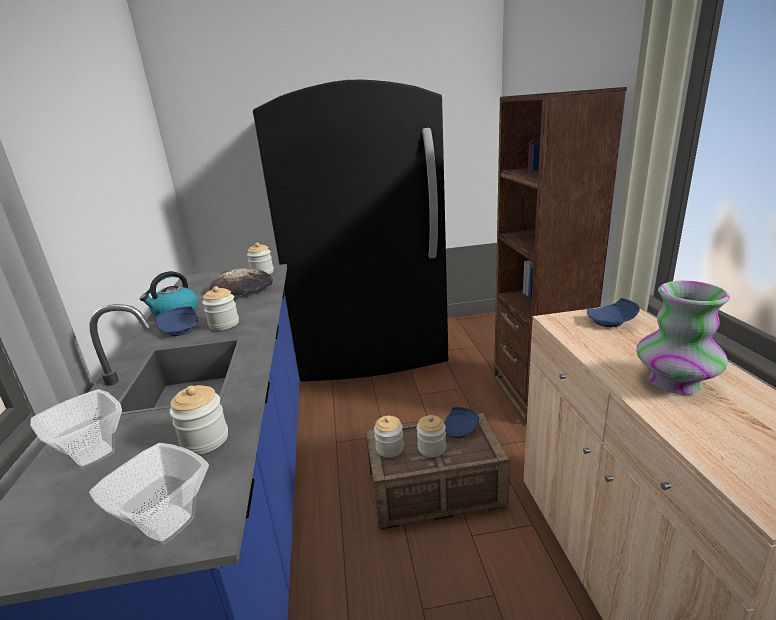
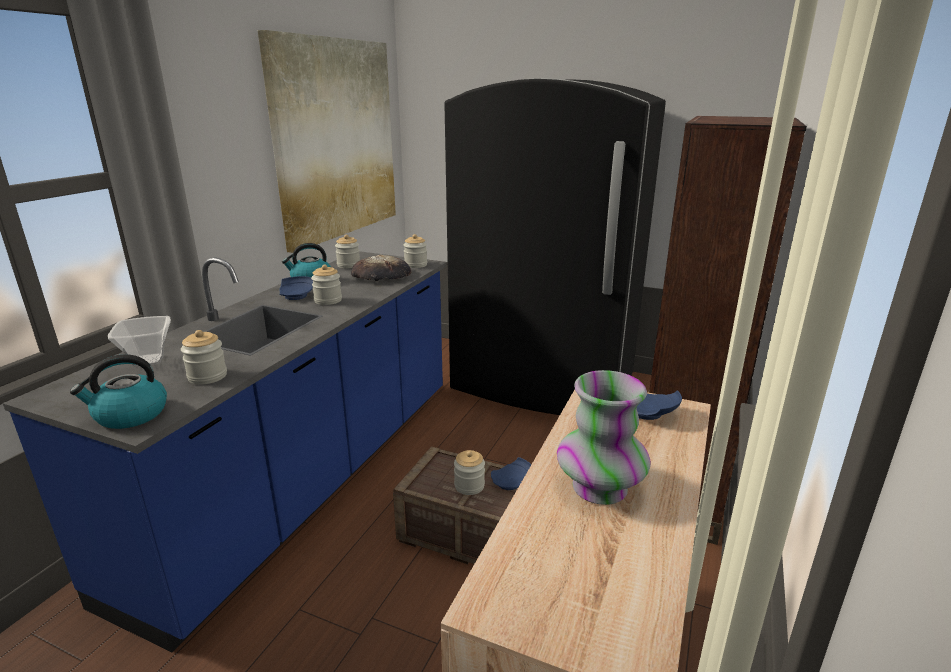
camera: 30 degrees right, 0 degrees up
(127, 164) = (336, 140): none -> picture
(169, 524) = (130, 415): bowl -> kettle
(390, 448) = (434, 469): jar -> jar (348, 265)

